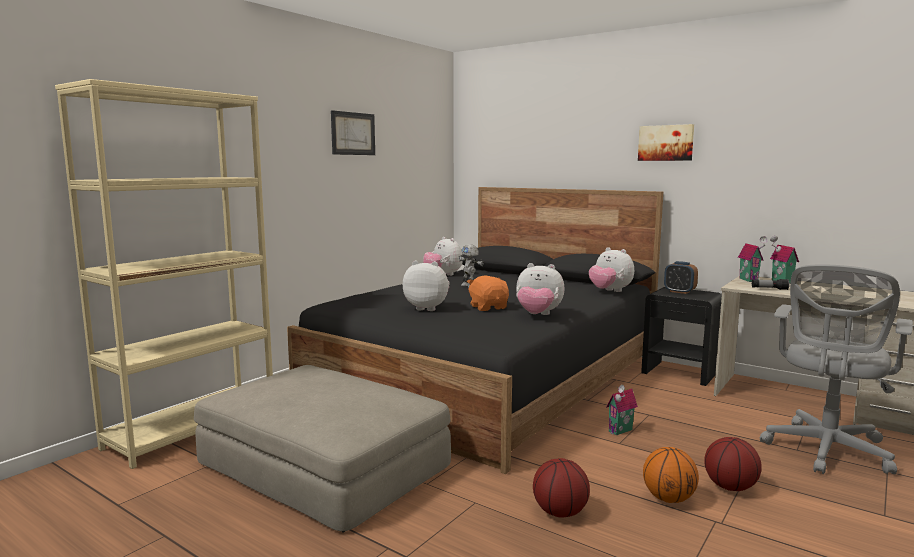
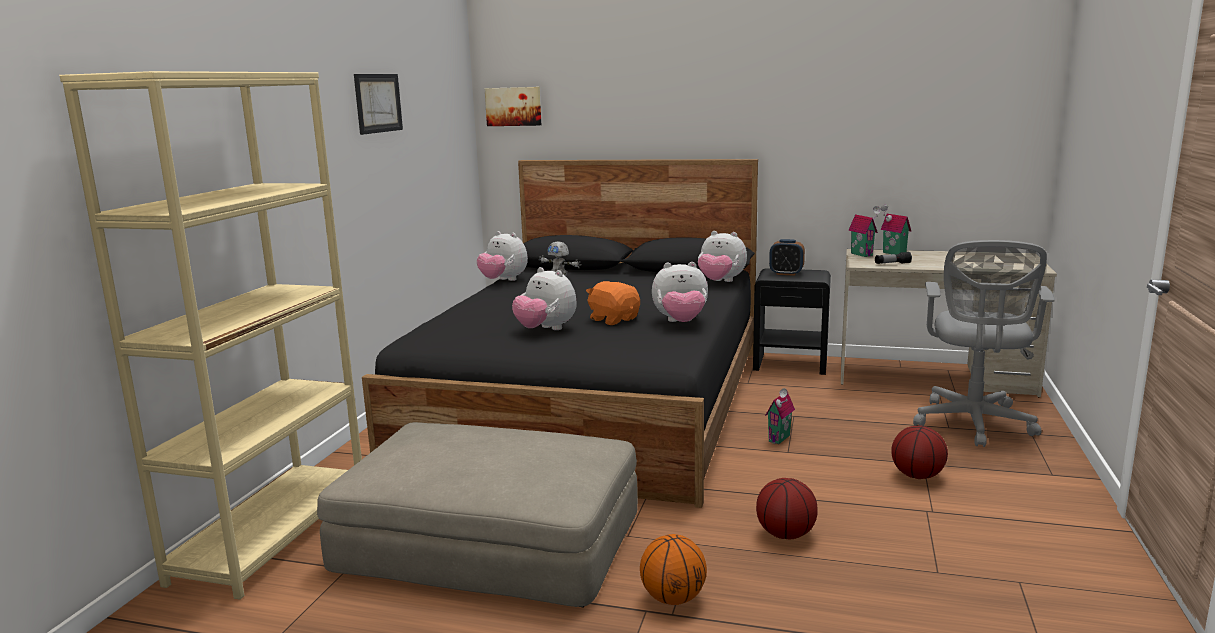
camera: 20 degrees left, 5 degrees up
(427, 308) = (546, 330): plush toy -> plush toy turned 135 degrees counterclockwise
(666, 143) = (757, 102): picture -> picture (514, 106)
(668, 499) = (872, 499): basketball -> basketball (673, 598)

